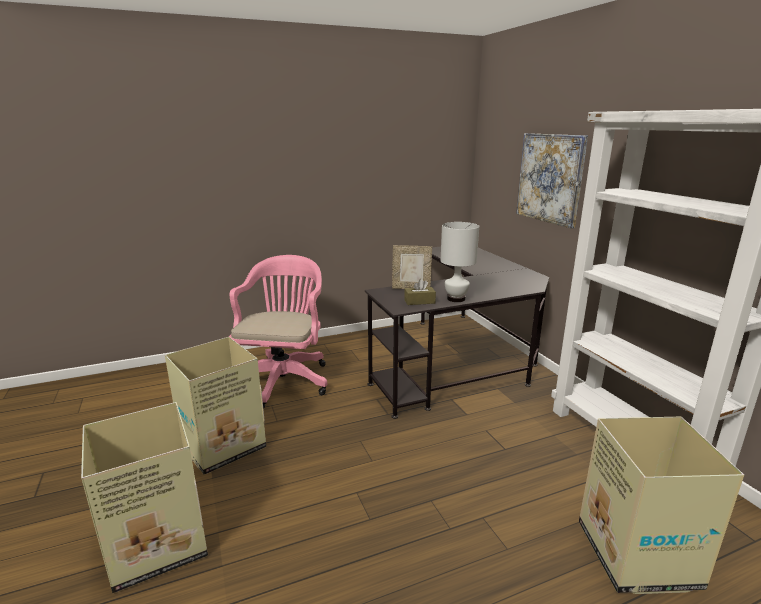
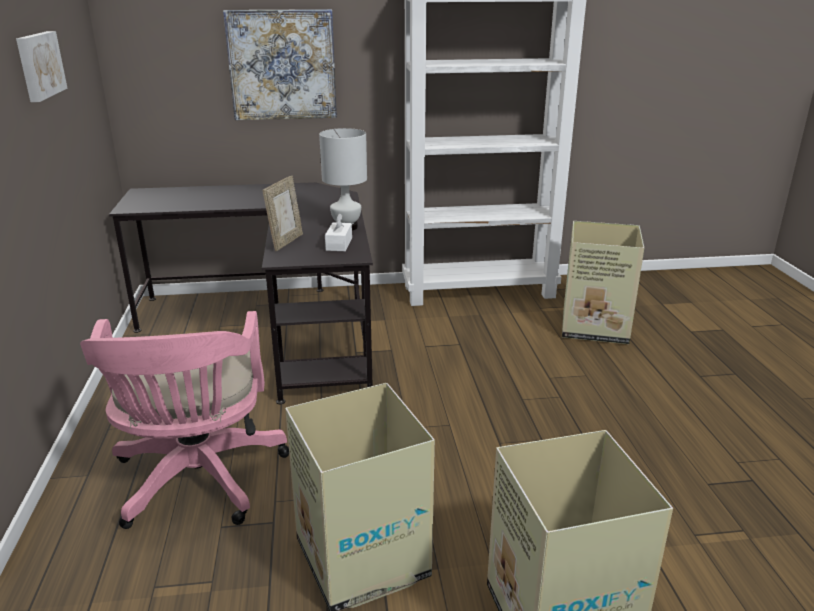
camera: 75 degrees left, 5 degrees up
(284, 379) = (198, 482): pink office chair -> pink office chair turned 120 degrees counterclockwise
(375, 154) = (39, 65): none -> picture
(419, 301) = (339, 244): brown tissue box -> white tissue box

